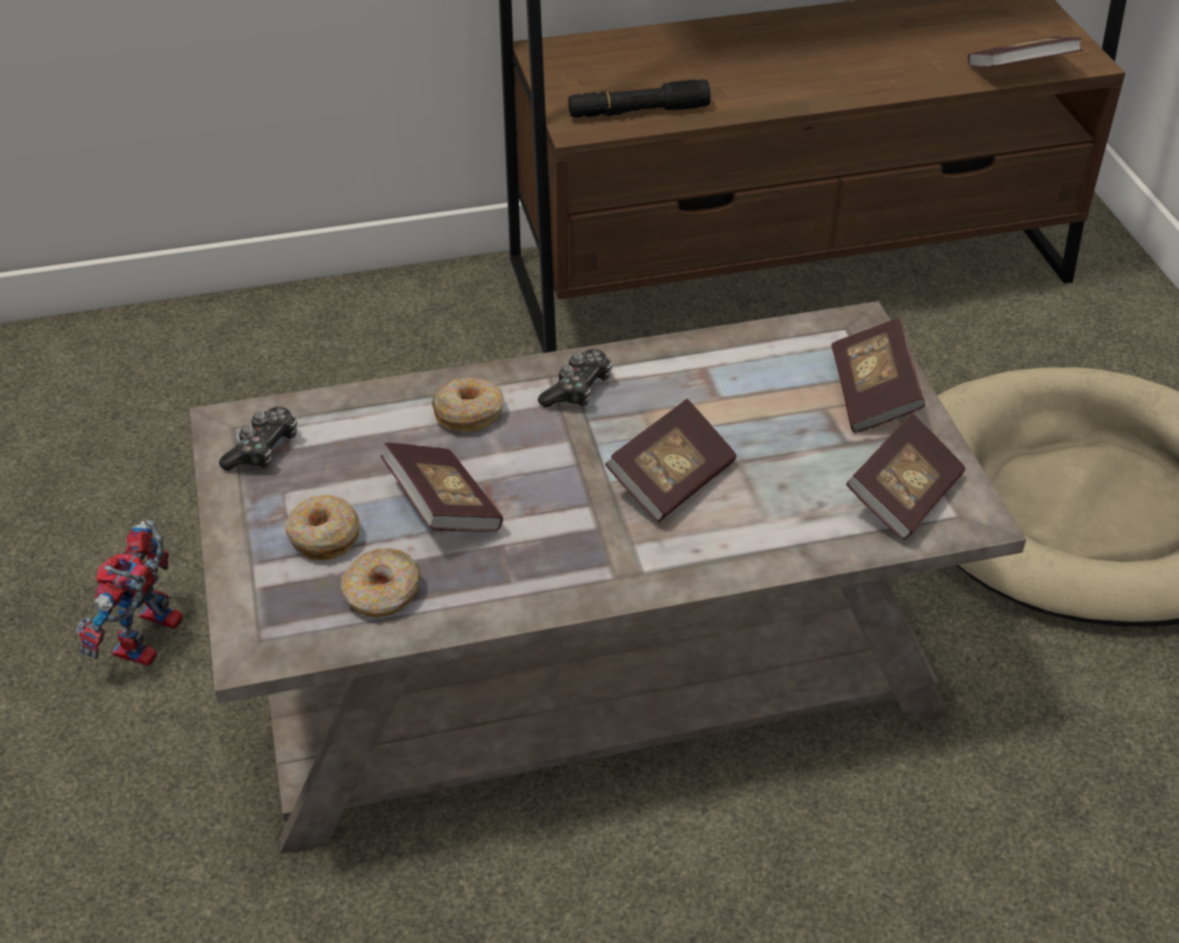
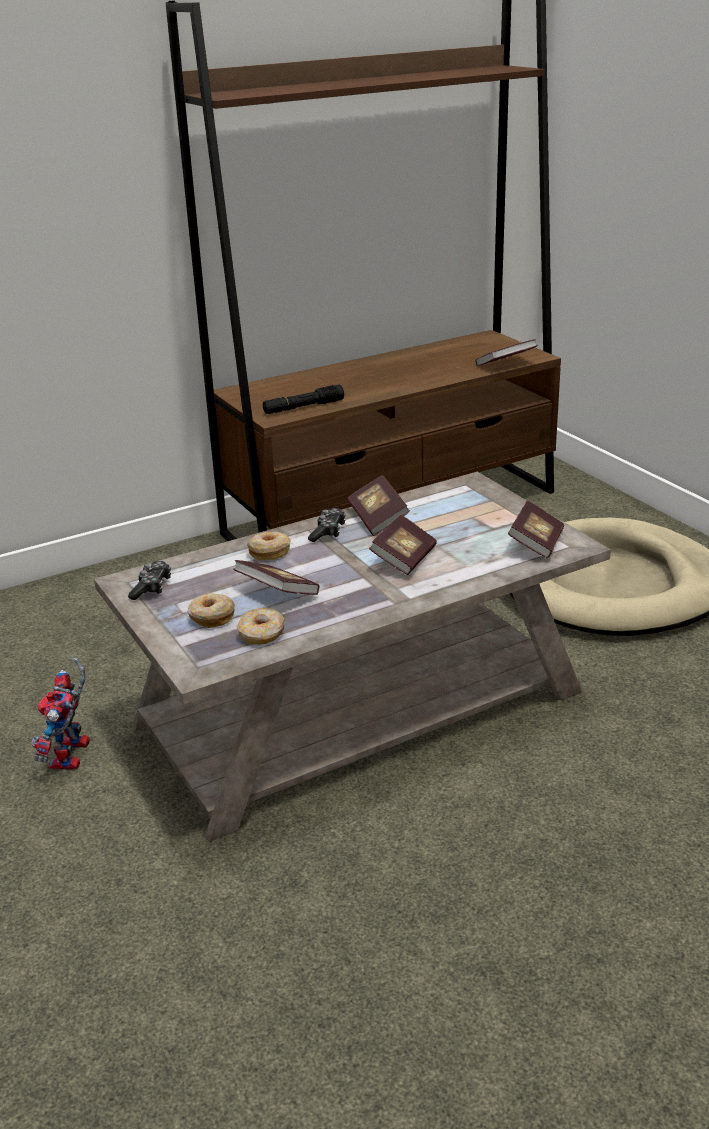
camera: 15 degrees left, 15 degrees down
(873, 395) = (496, 507): book -> book (378, 519)

